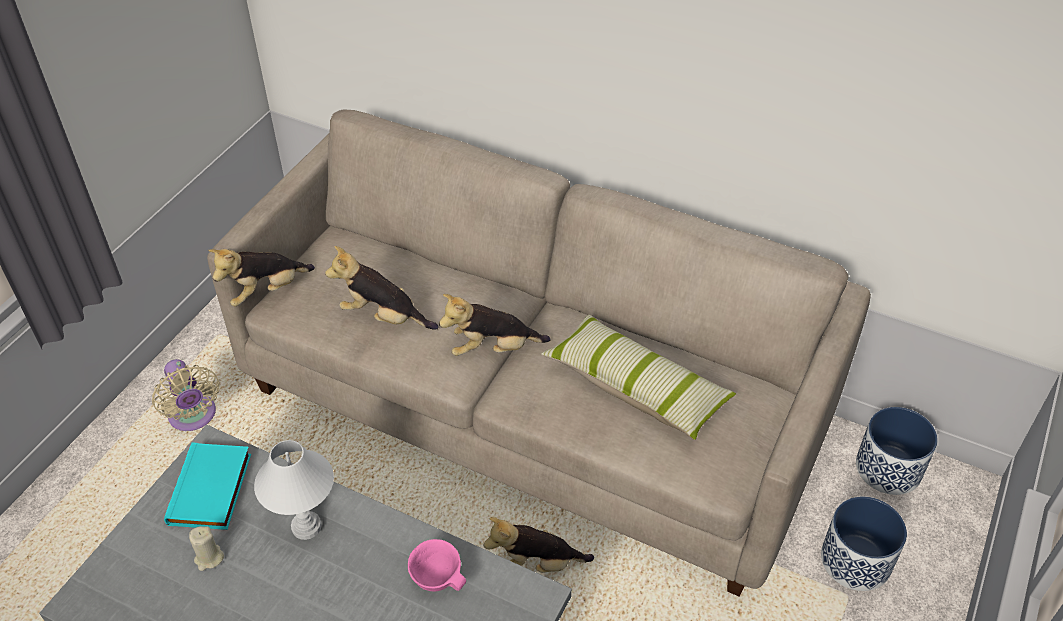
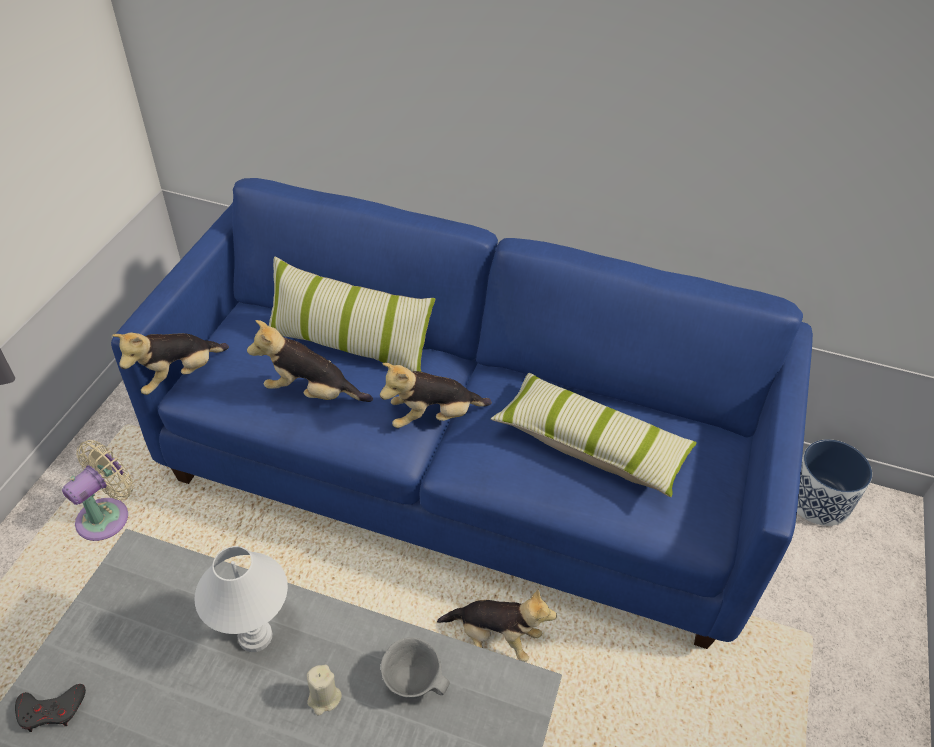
camera: 10 degrees left, 0 degrees up
(130, 567) = (51, 710): none -> grey game controller
(194, 417) = (108, 516): beige fan -> beige fan turned 105 degrees counterclockwise
(209, 558) = (145, 688): beige candle -> beige candle (324, 698)
(212, 490) = (141, 604): turquoise book -> none
(425, 274) = (348, 345): none -> pillow
(438, 578) = (413, 681): pink bowl -> grey bowl
(533, 407) = (463, 471): beige sofa -> blue sofa
(536, 563) = (495, 637): plush toy -> plush toy turned 150 degrees counterclockwise
(856, 561) = (810, 597): planter -> none

